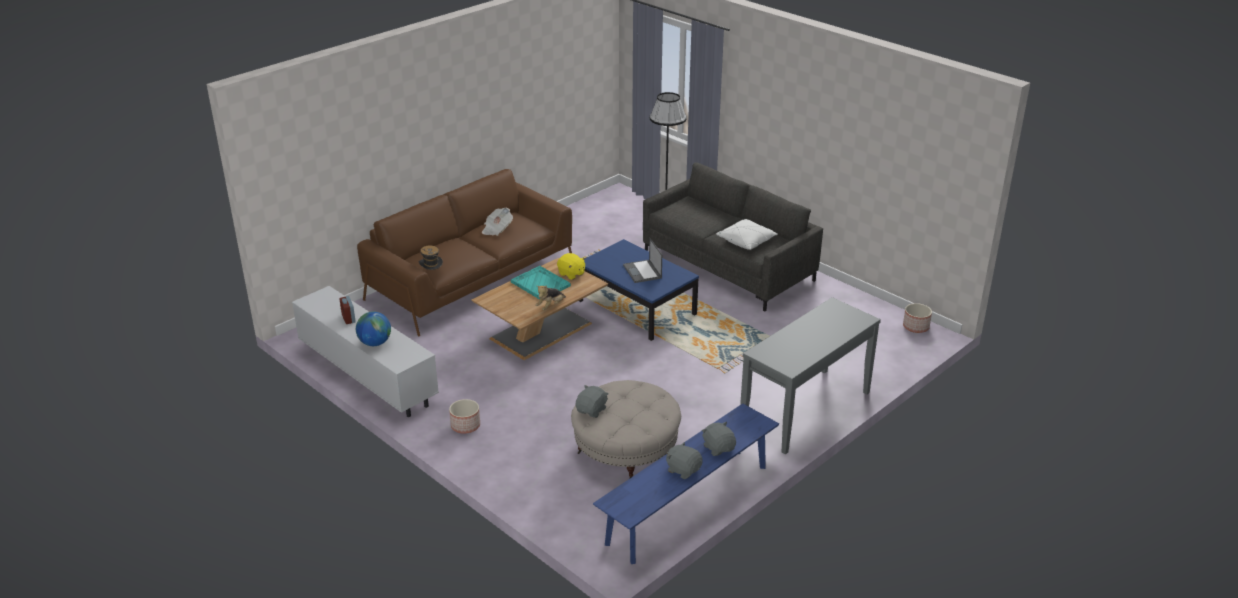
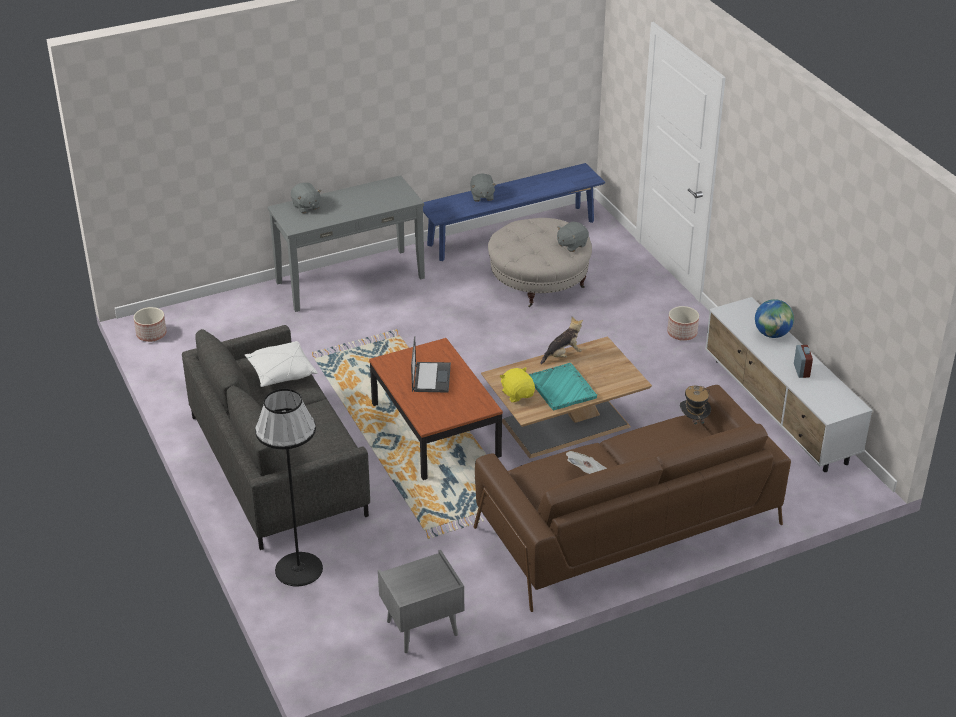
camera: 160 degrees left, 5 degrees up
(575, 213) = (421, 629): none -> grey nightstand
(637, 307) = (434, 429): blue coffee table -> brown coffee table
(683, 470) = (521, 188): grey plush toy -> grey plush toy (306, 206)

